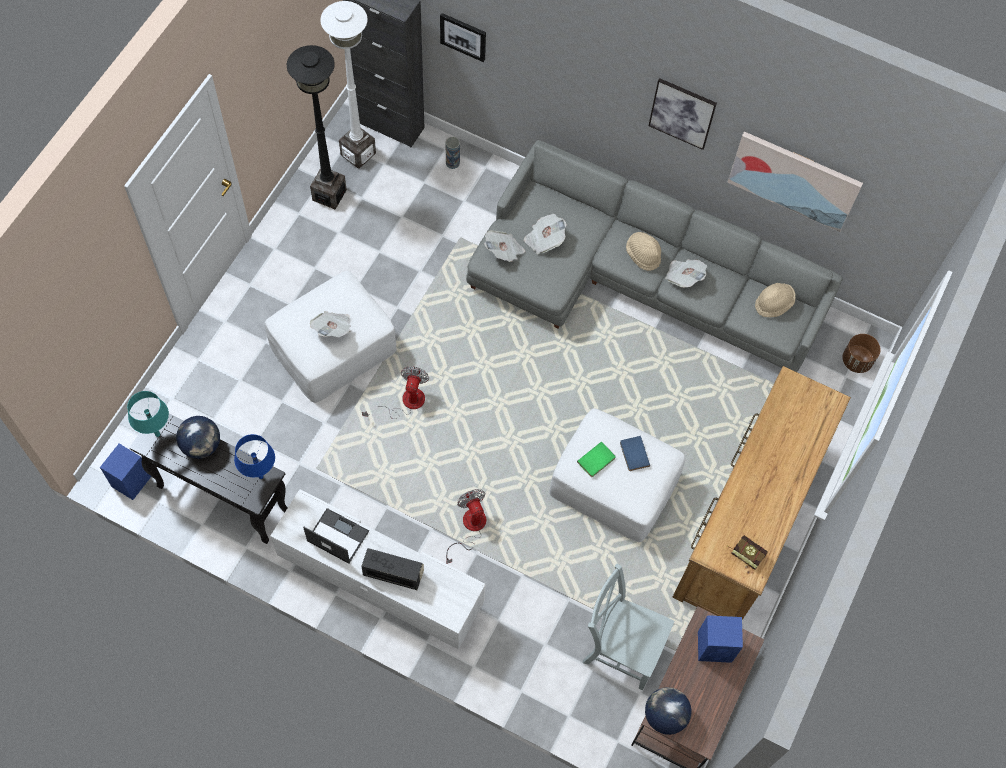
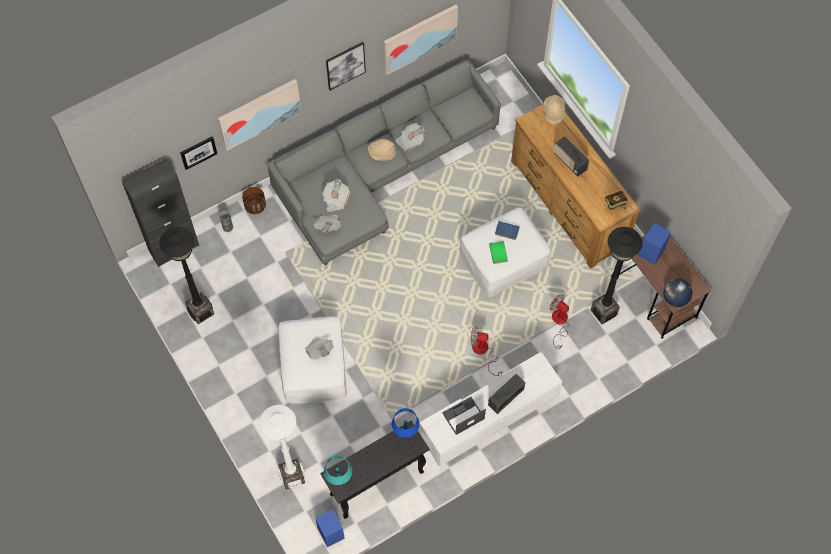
camera: 55 degrees left, 0 degrees up
(202, 445) = (363, 459): globe -> none
(358, 153) = (181, 279): white floor lamp -> white floor lamp (292, 476)
(405, 402) = (379, 344): fan -> fan (559, 323)
(552, 63) = (259, 113): none -> picture
(620, 647) = (603, 312): grey chair -> black floor lamp
(768, 465) = (569, 162): none -> radio
(773, 304) = (458, 105): beige hat -> beige hat (553, 112)
(857, 361) = (507, 90): brown planter -> brown planter (255, 206)

